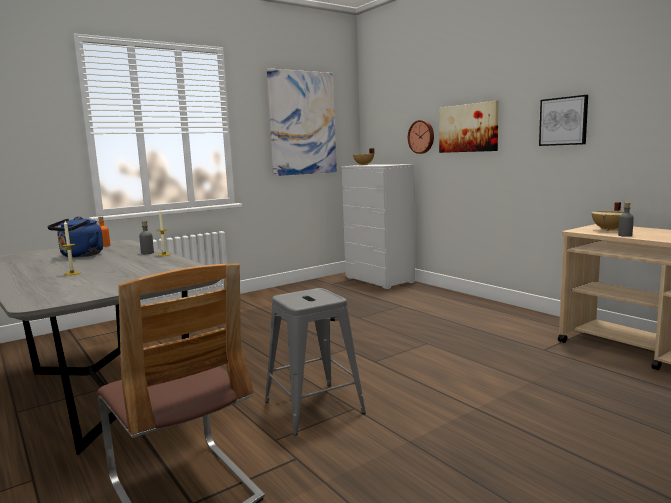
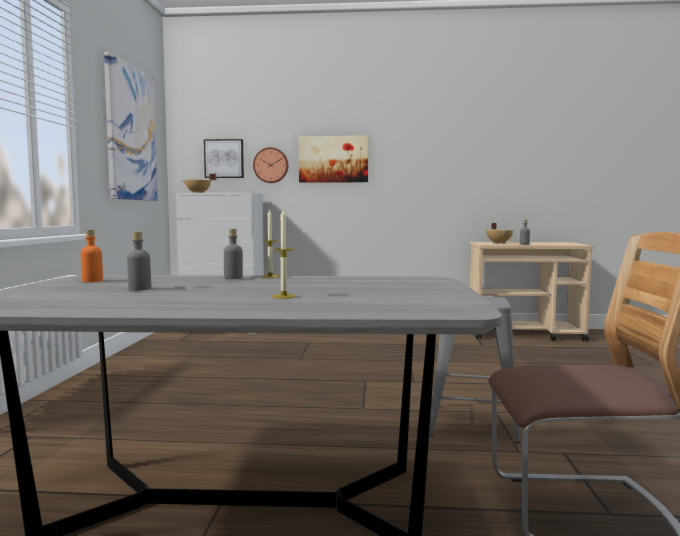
camera: 50 degrees left, 5 degrees down
(80, 255) = (139, 289): blue kettle -> grey bottle
(563, 121) = (433, 159): picture -> picture (224, 158)

